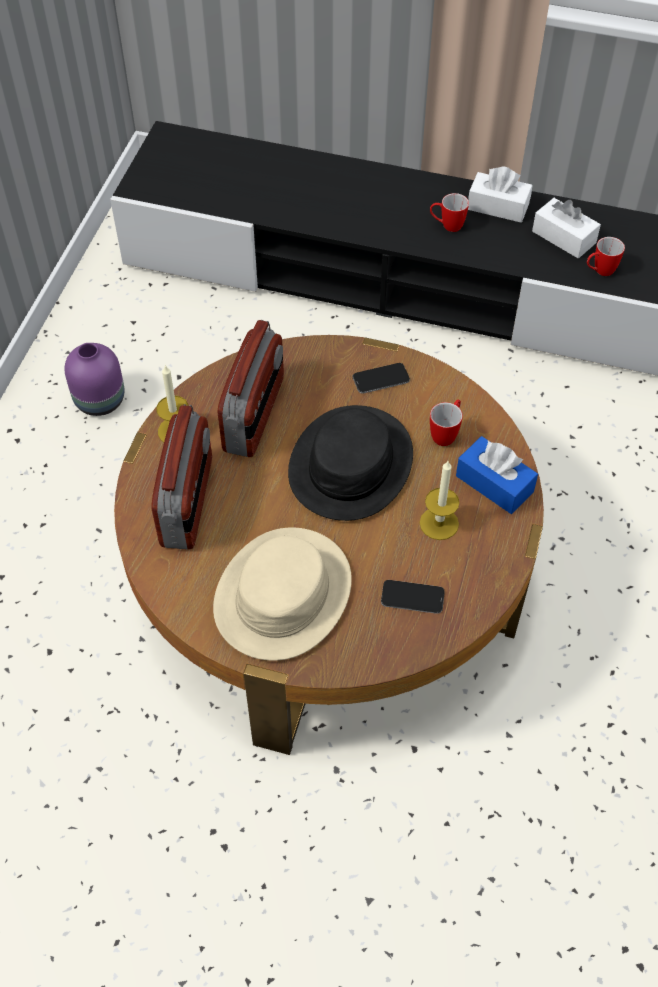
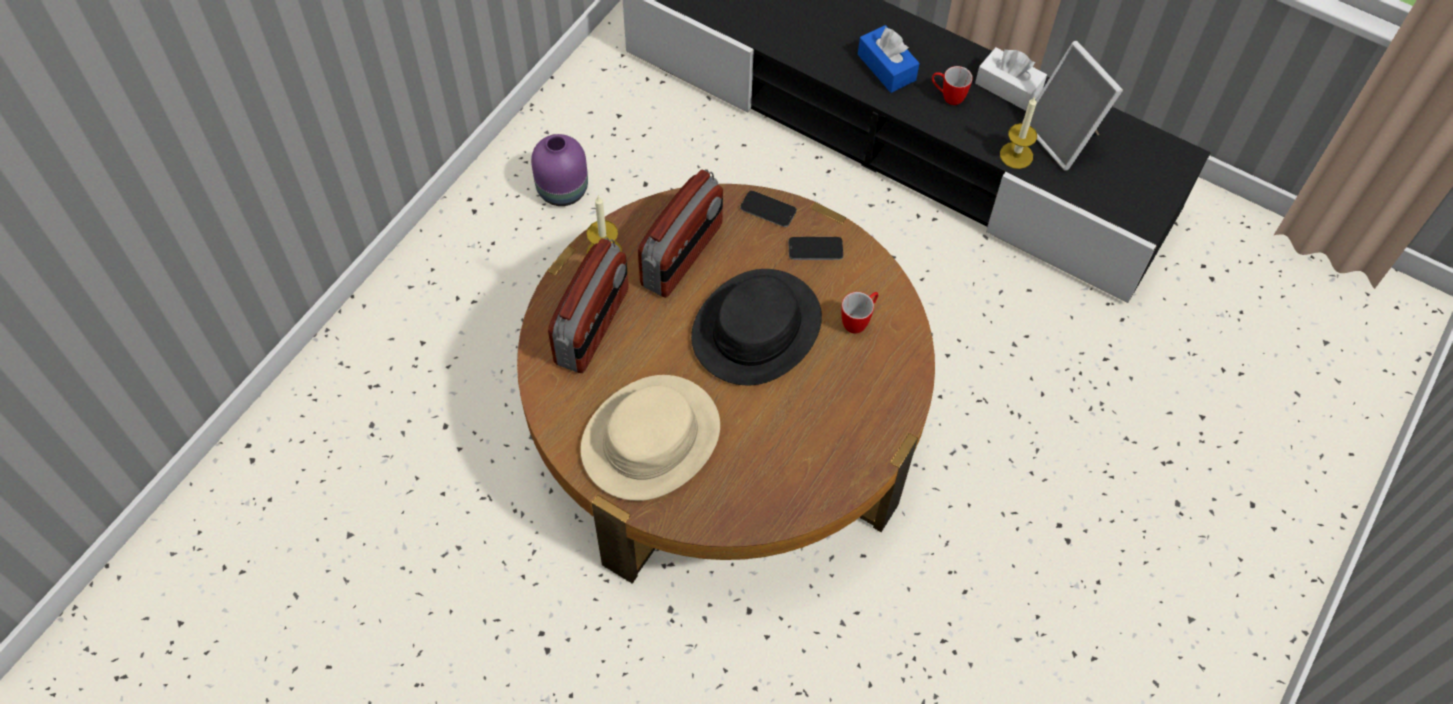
camera: 15 degrees right, 5 degrees up
(412, 597) = (769, 474): phone -> phone (768, 210)
(439, 523) = (819, 409): candle -> candle (1016, 155)
(494, 484) = (887, 383): blue tissue box -> blue tissue box (886, 67)
(563, 237) = (1064, 137): white tissue box -> picture frame
(599, 271) = (1086, 184): mug -> none

